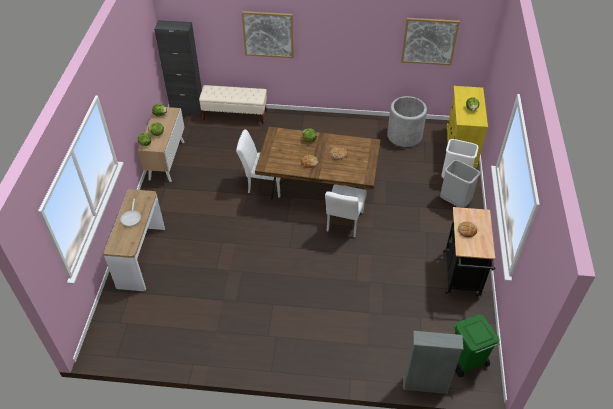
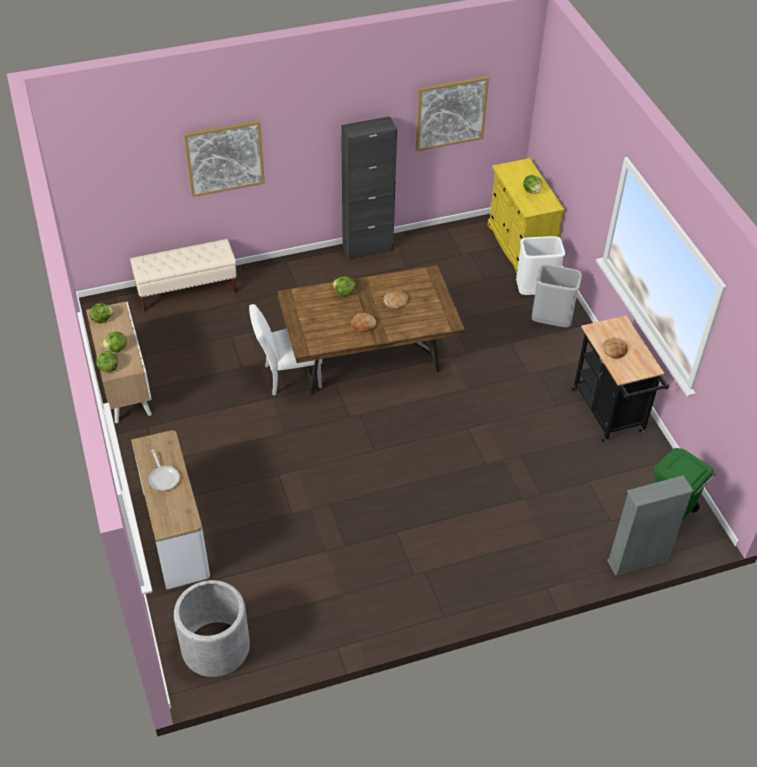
camera: 25 degrees left, 0 degrees up
(187, 109) = (109, 302): black cabinet -> black cabinet (367, 248)
(343, 224) = (427, 396): white chair -> none
(404, 135) = (440, 252): grey planter -> grey planter (215, 647)

